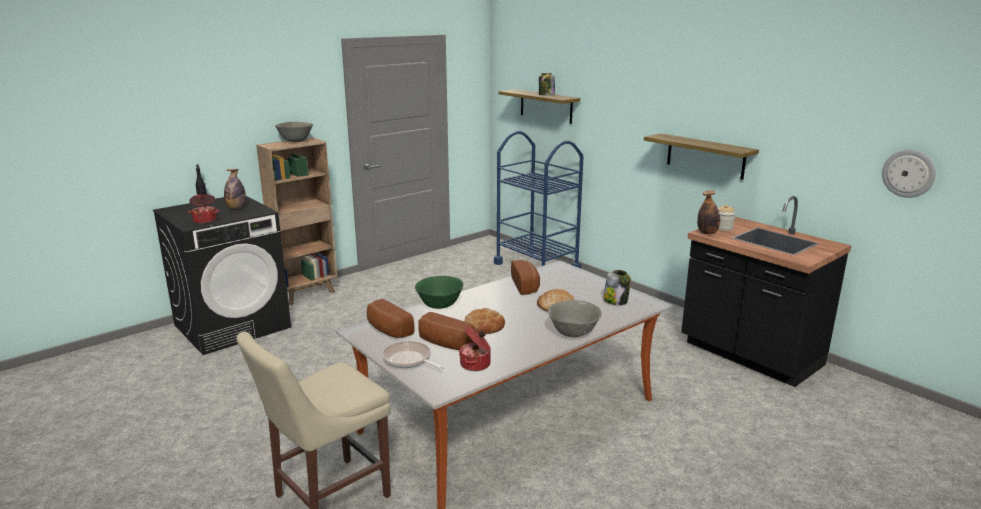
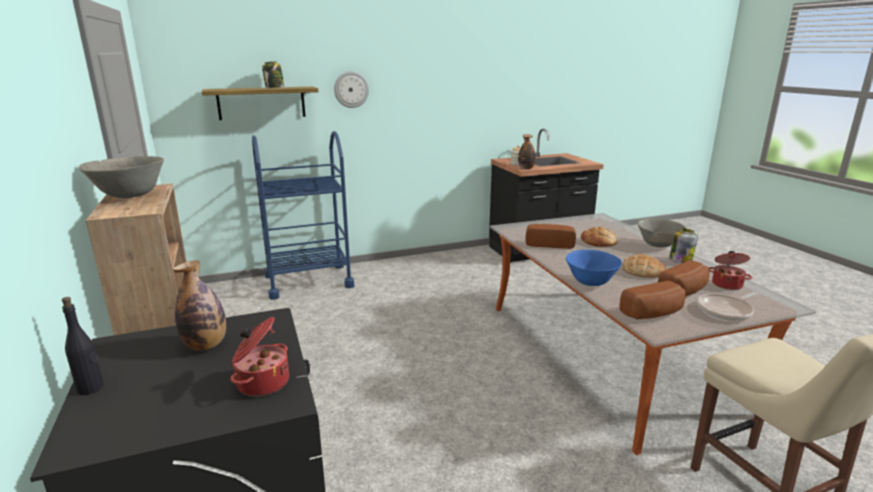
camera: 70 degrees left, 0 degrees up
(440, 306) = (591, 283): green bowl -> blue bowl
(616, 301) = (593, 224): jar -> jar (680, 260)
(705, 156) = (459, 117): shelf -> none
(909, 173) = (588, 99): wall clock -> wall clock (351, 89)

